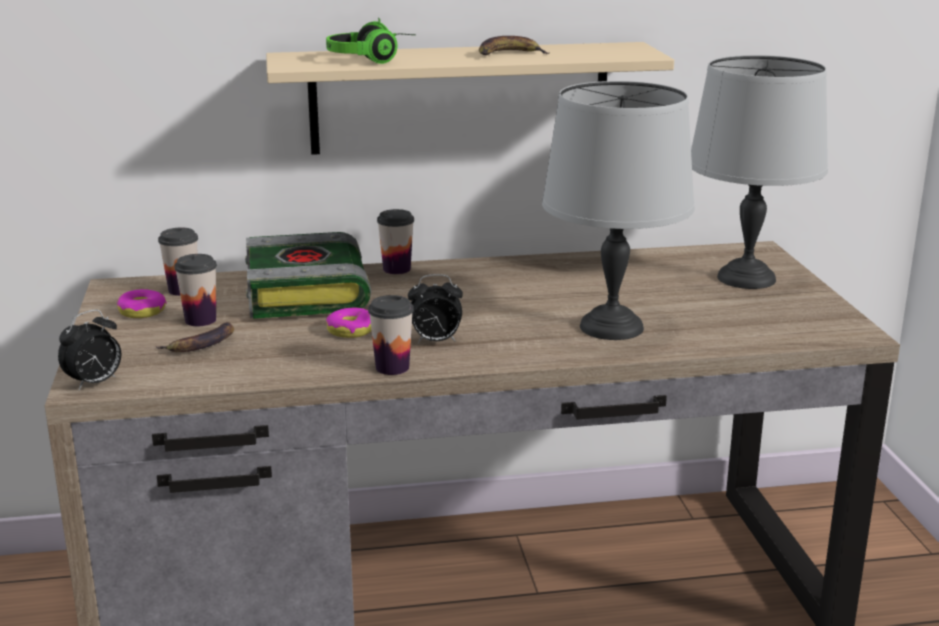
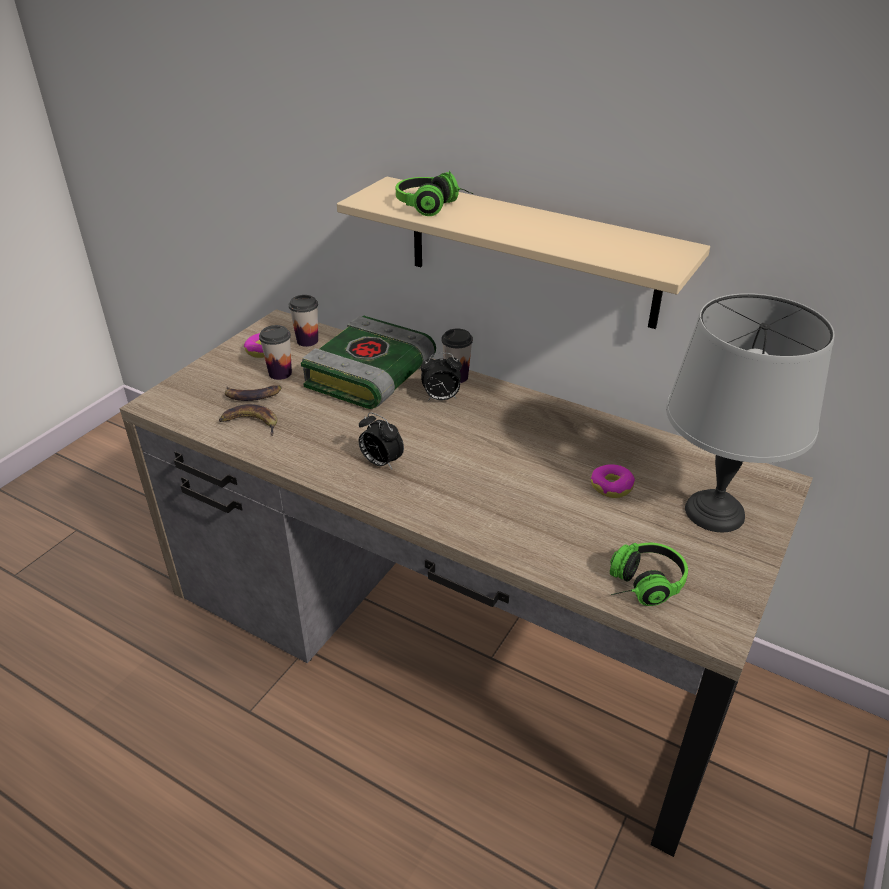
camera: 40 degrees right, 15 degrees up
(95, 383) = (161, 402): alarm clock -> alarm clock (441, 398)
(351, 330) = (346, 425): donut -> donut (612, 486)
(392, 367) = (321, 474): cup -> none
(509, 54) = (547, 231): banana -> banana (250, 423)
(610, 326) = (519, 510): grey table lamp -> none
(769, 332) = (639, 585): none -> headphones

